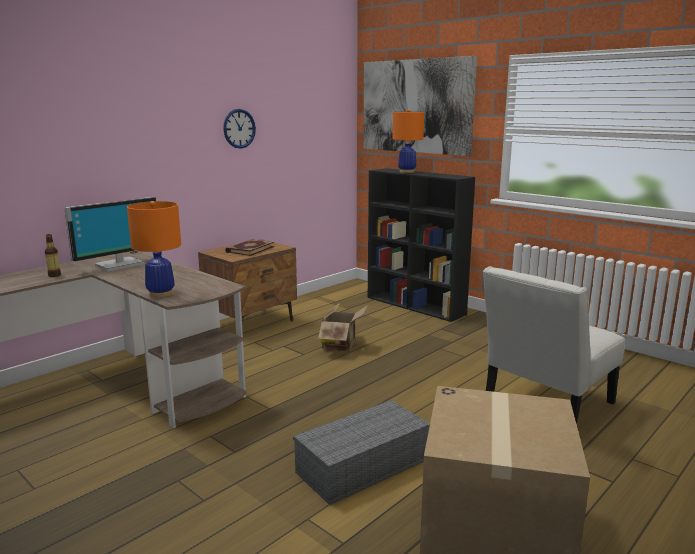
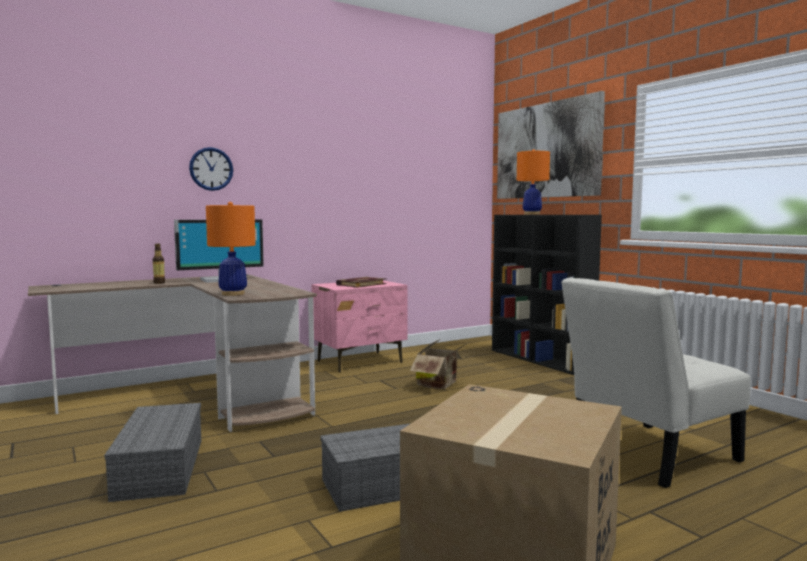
camera: 15 degrees right, 10 degrees down
(129, 482) = (159, 467): none -> grey storage box
(239, 128) = (362, 169): wall clock -> wall clock (211, 169)
(252, 323) = (360, 362): brown nightstand -> pink nightstand

